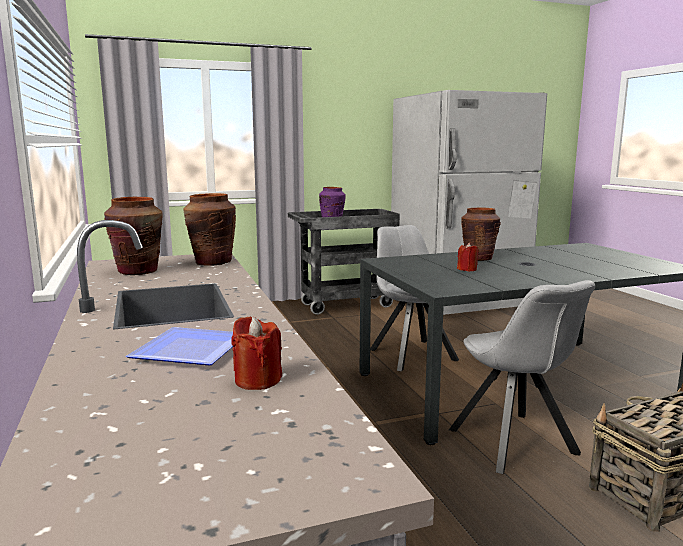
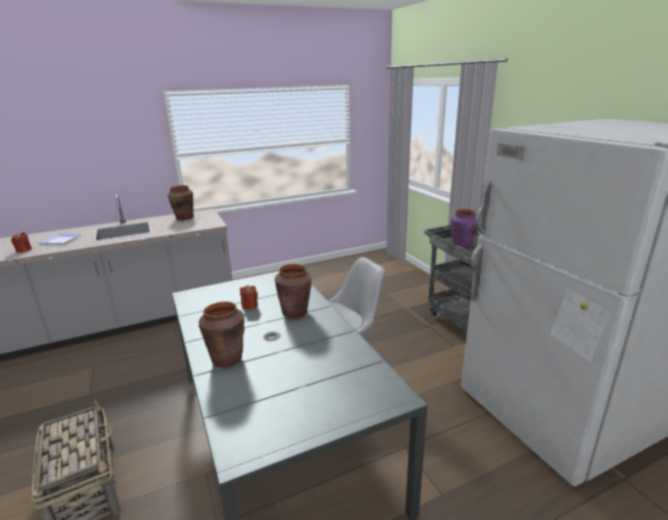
camera: 85 degrees right, 10 degrees up
(212, 262) = (197, 226): brown vase -> brown vase (227, 358)
(514, 443) = (179, 418): grey chair -> none

